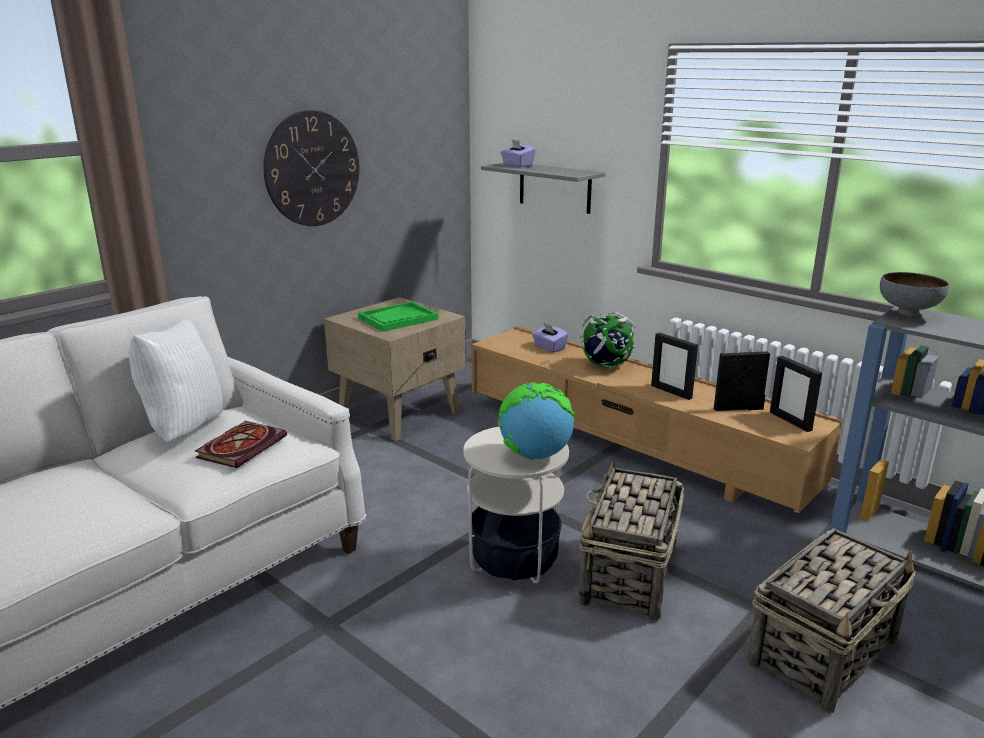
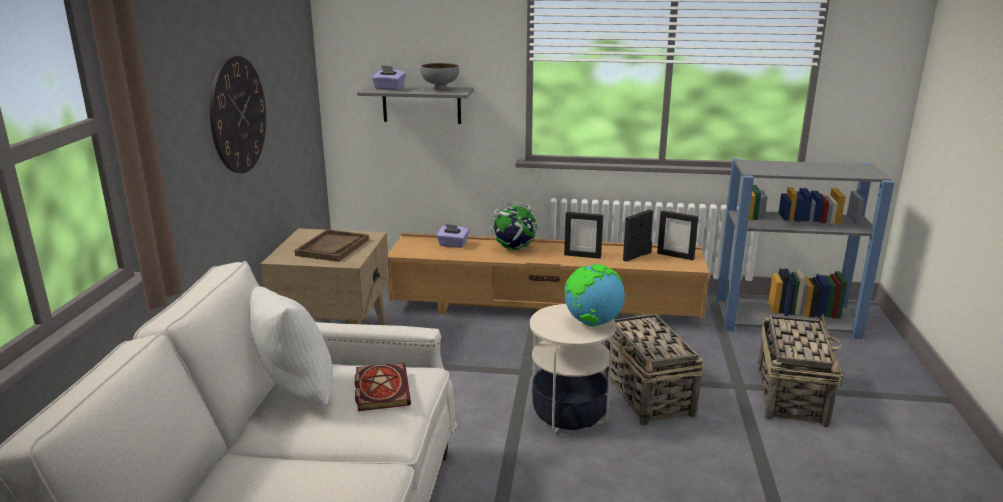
camera: 35 degrees left, 0 degrees up
(398, 319) = (333, 247): green tray -> brown tray
(906, 315) = (751, 166): grey bowl -> grey bowl (440, 89)

